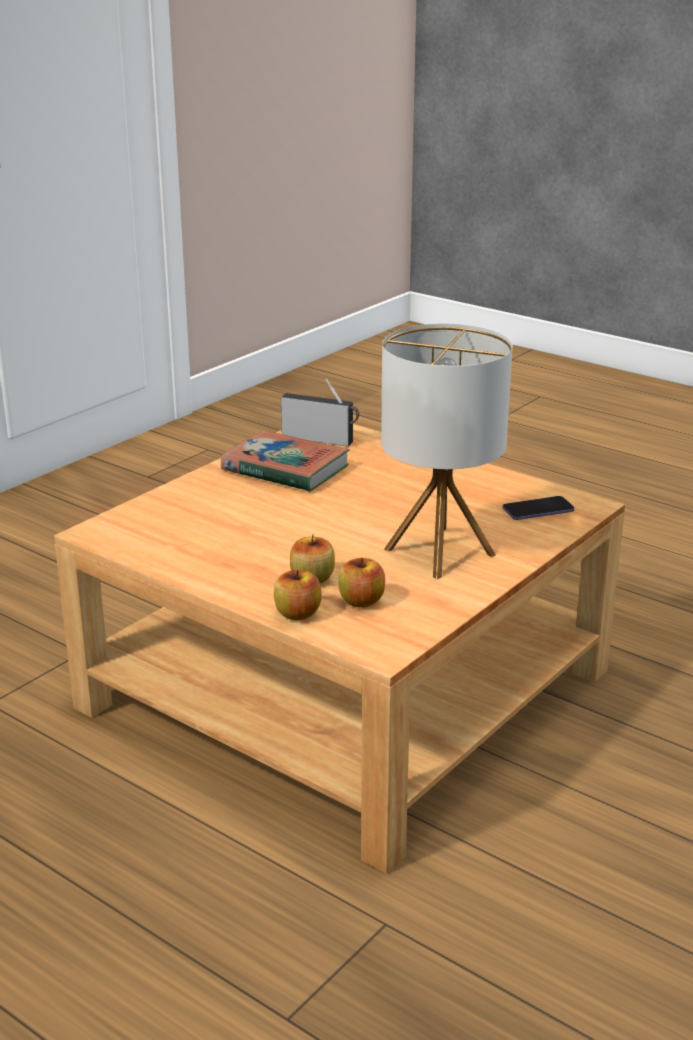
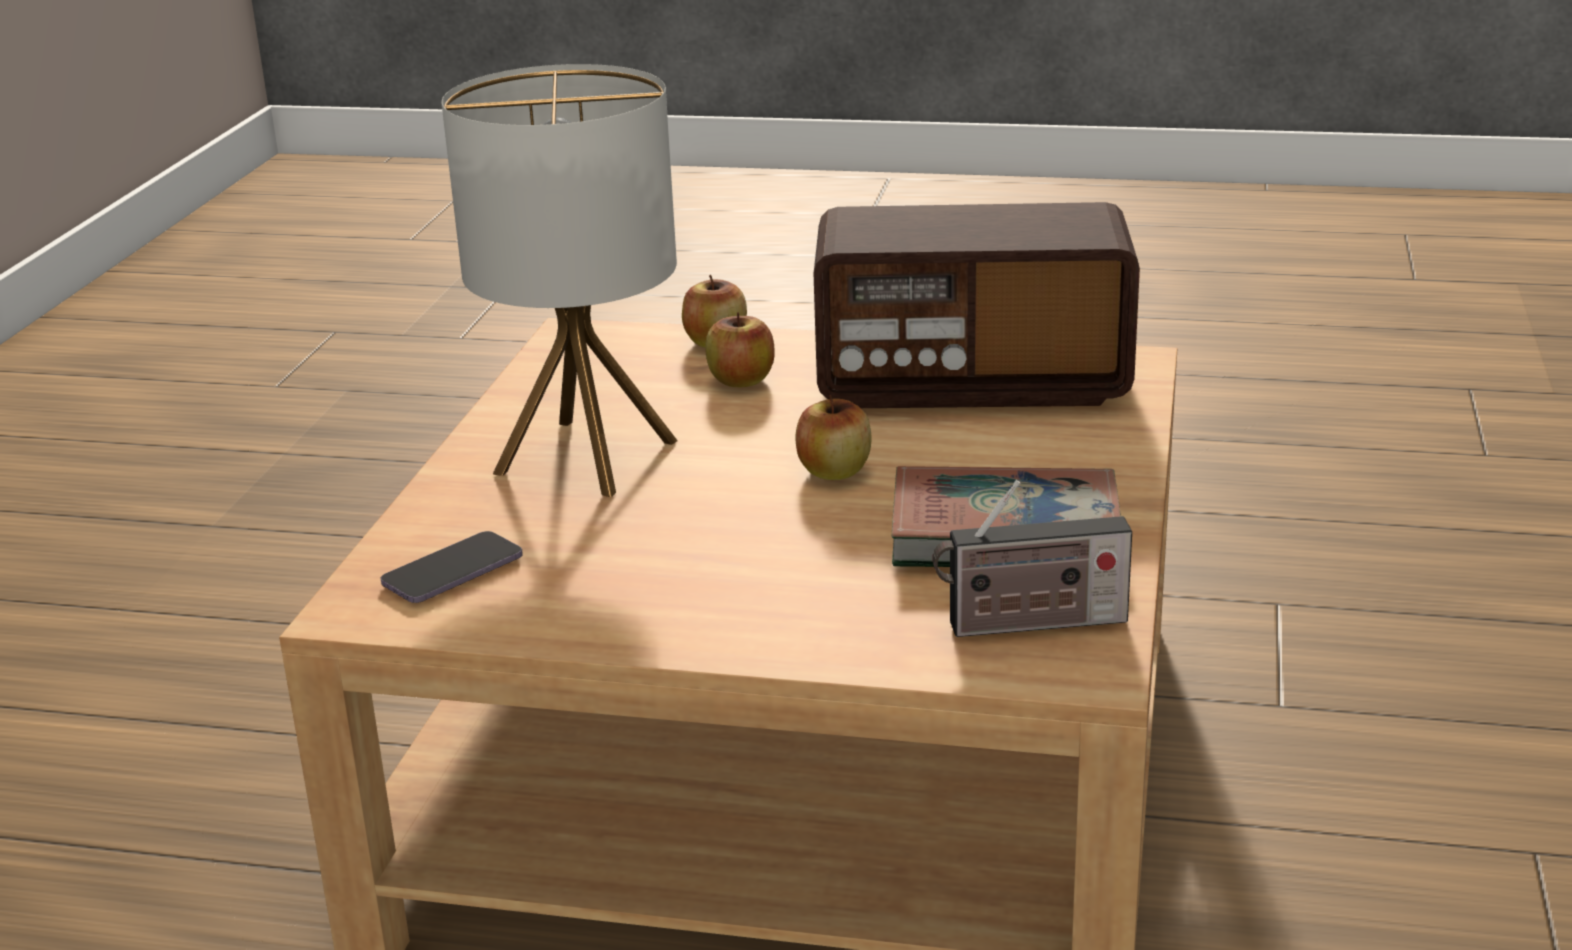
camera: 155 degrees right, 0 degrees up
(192, 541) = (972, 383): none -> radio
(361, 601) = (647, 372): apple -> apple (834, 471)

